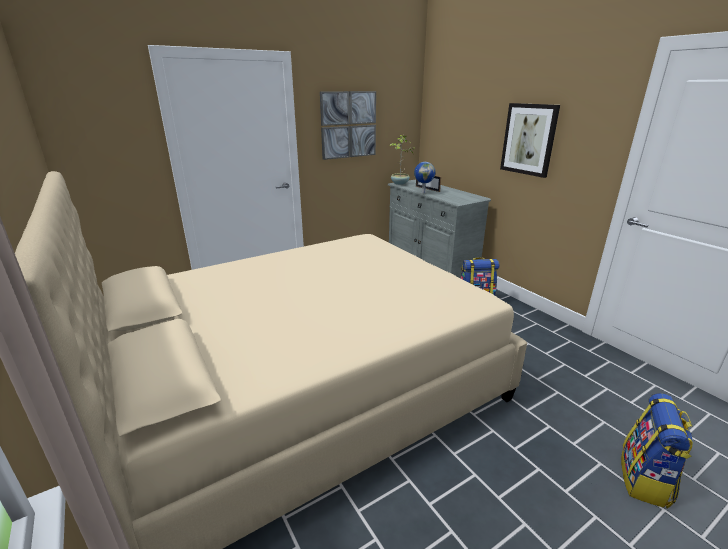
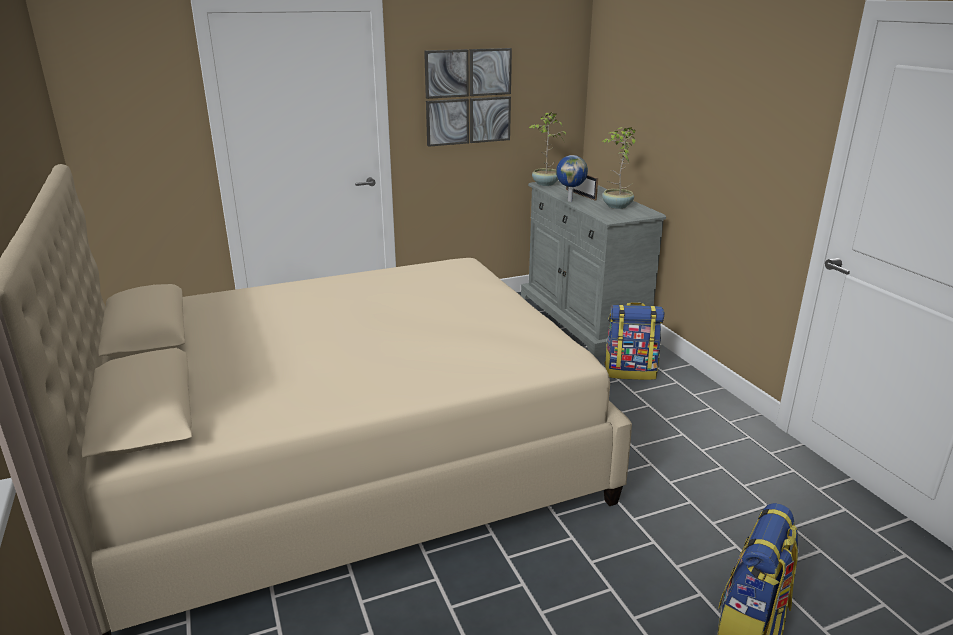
camera: 10 degrees right, 0 degrees up
(455, 195) = (616, 206): none -> potted plant
(529, 139) = (715, 131): picture -> none

